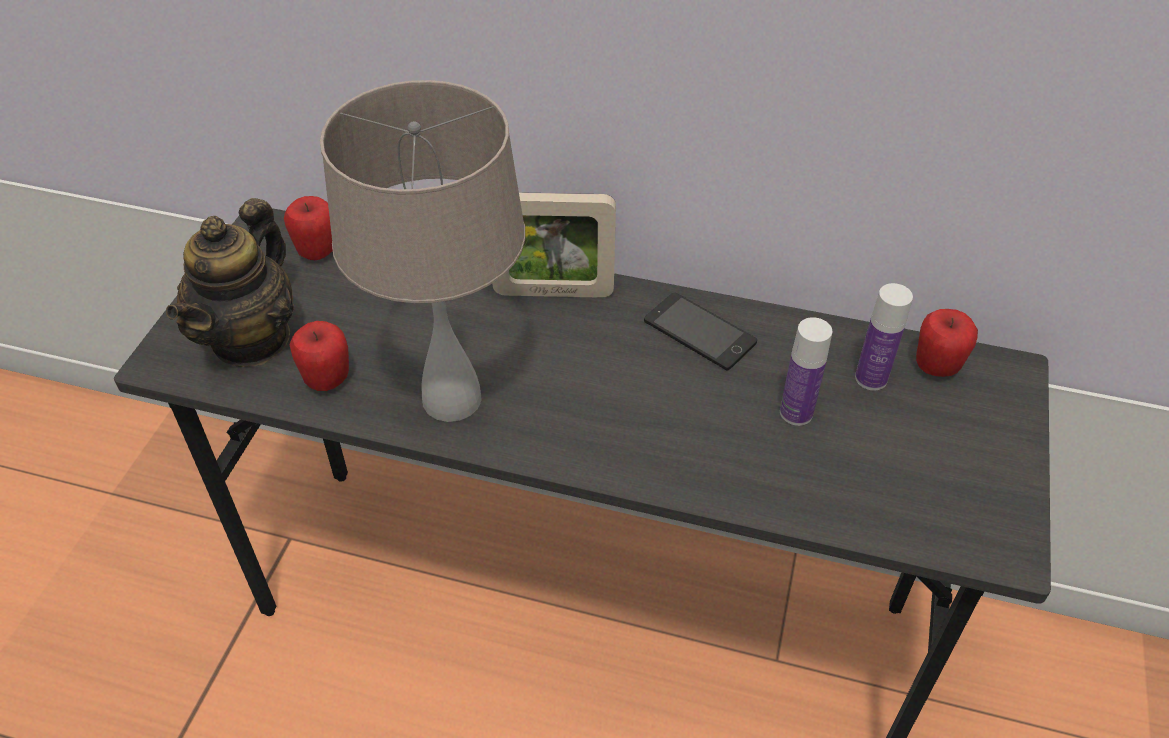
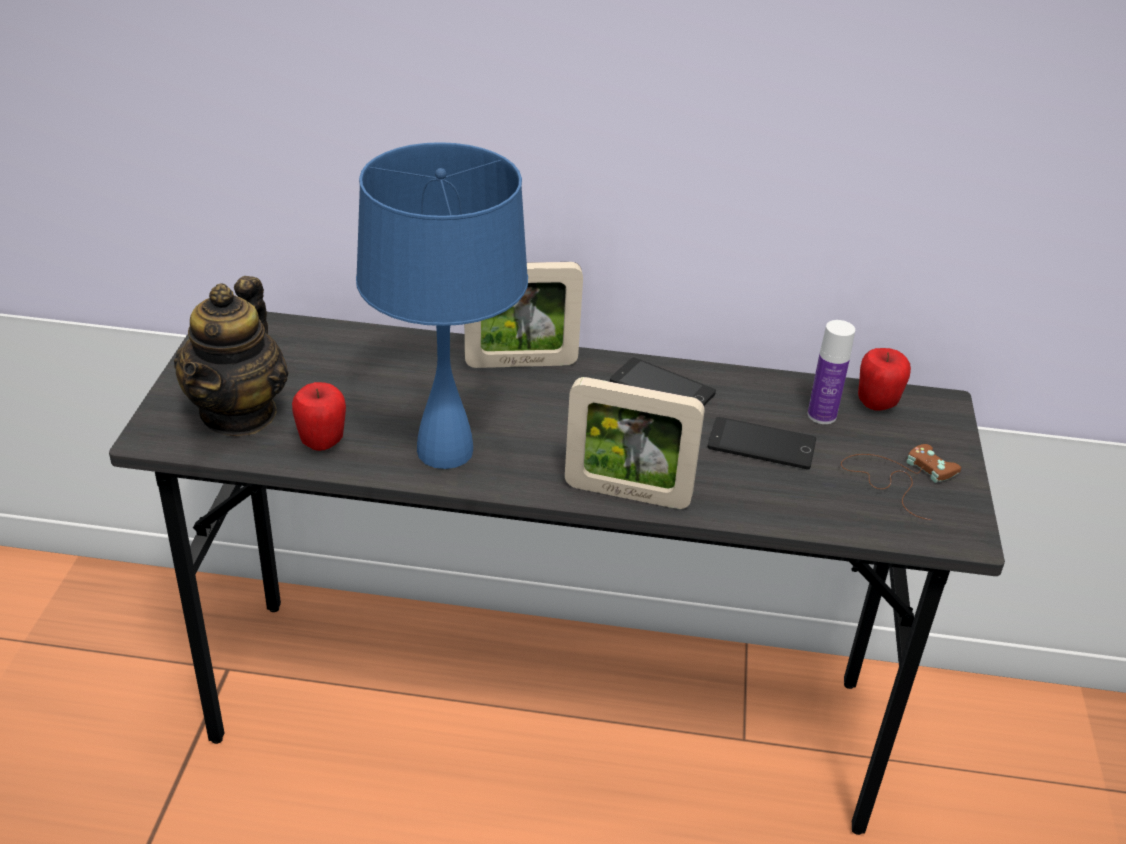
camera: 10 degrees left, 10 degrees down
(318, 252) = (287, 341): apple -> none
(451, 398) = (444, 450): beige table lamp -> blue table lamp
(635, 467) = (627, 494): none -> picture frame
(796, 413) = (761, 444): bottle -> phone
(945, 467) = (898, 477): none -> brown game controller

